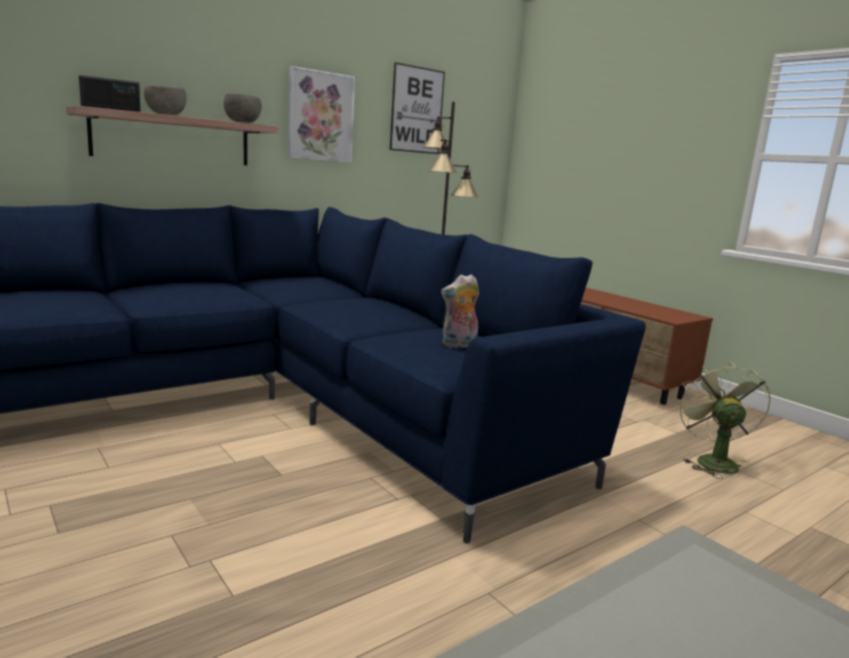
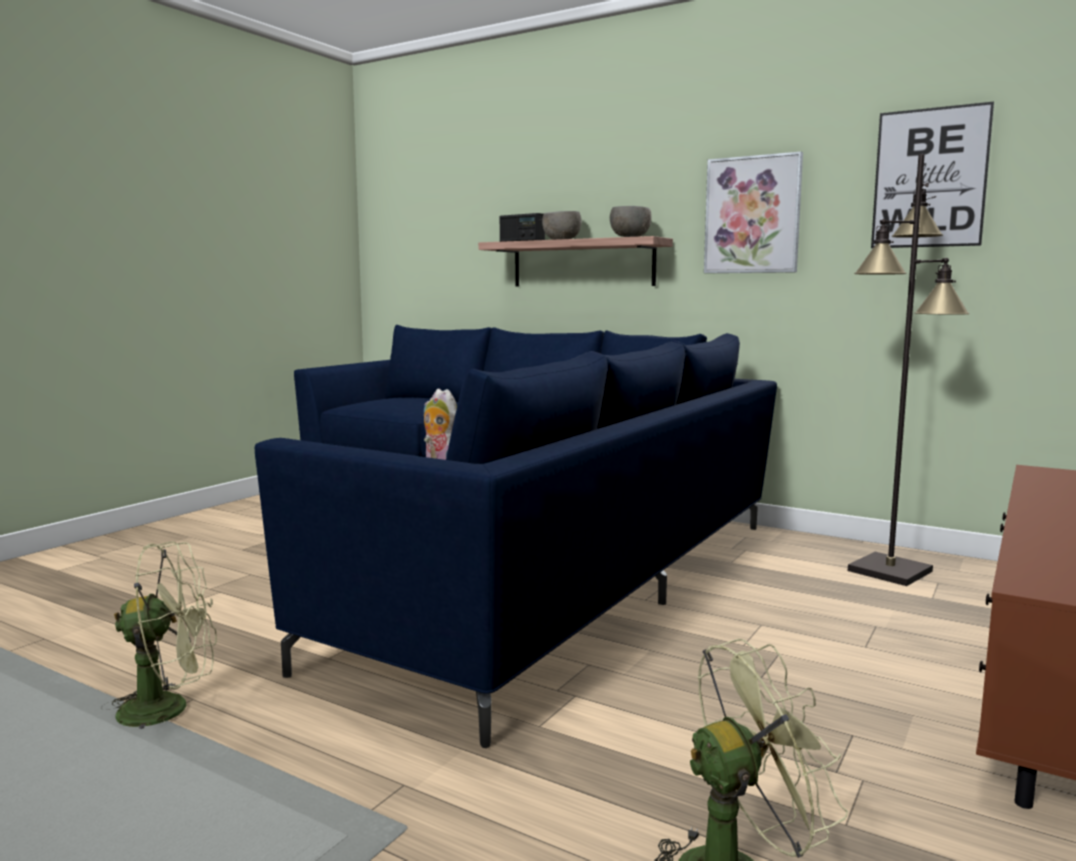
camera: 70 degrees right, 5 degrees down
(503, 606) = (169, 708): none -> green fan

